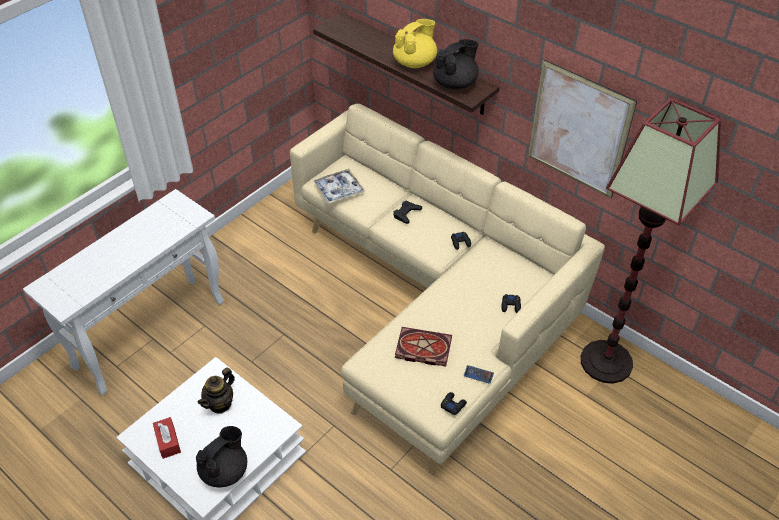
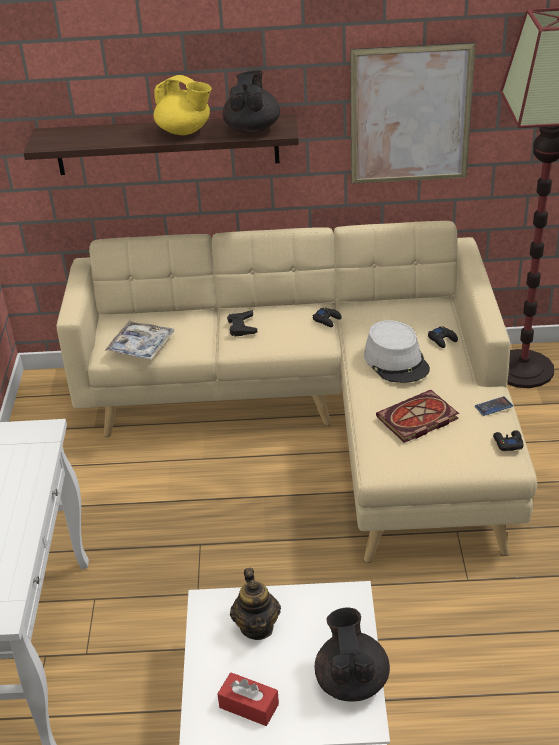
camera: 40 degrees left, 10 degrees down
(415, 62) = (184, 131): yellow teapot -> yellow teapot turned 120 degrees clockwise
(463, 301) = (396, 361): none -> grey hat

